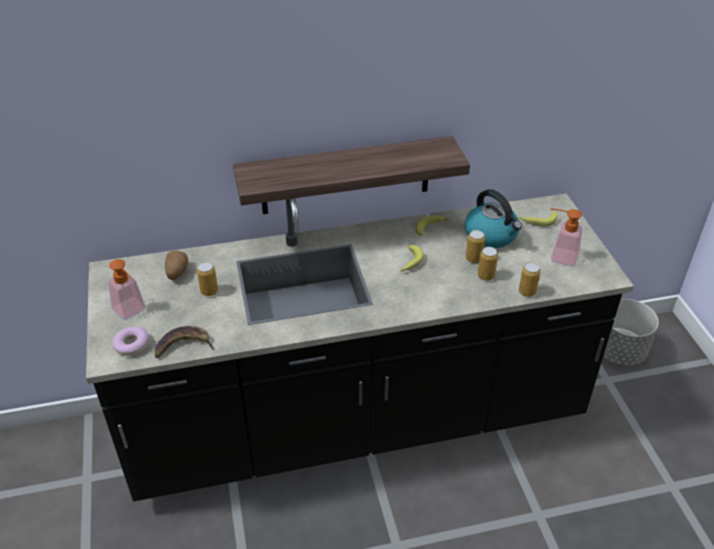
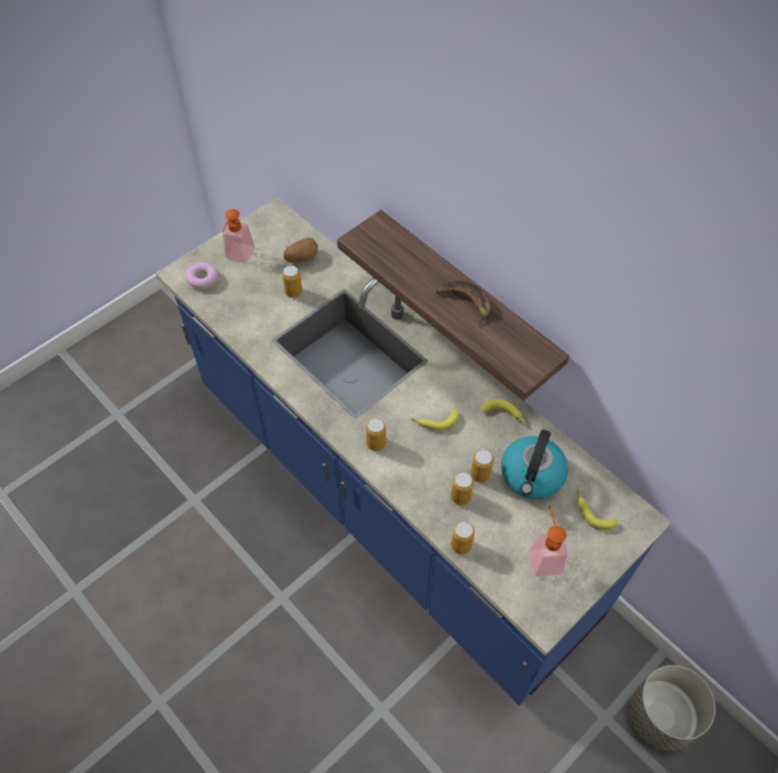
camera: 60 degrees right, 15 degrees up
(183, 345) = (221, 311): banana -> banana (465, 303)
(357, 423) = (389, 500): black counter -> blue counter
(406, 301) = (376, 443): none -> can

